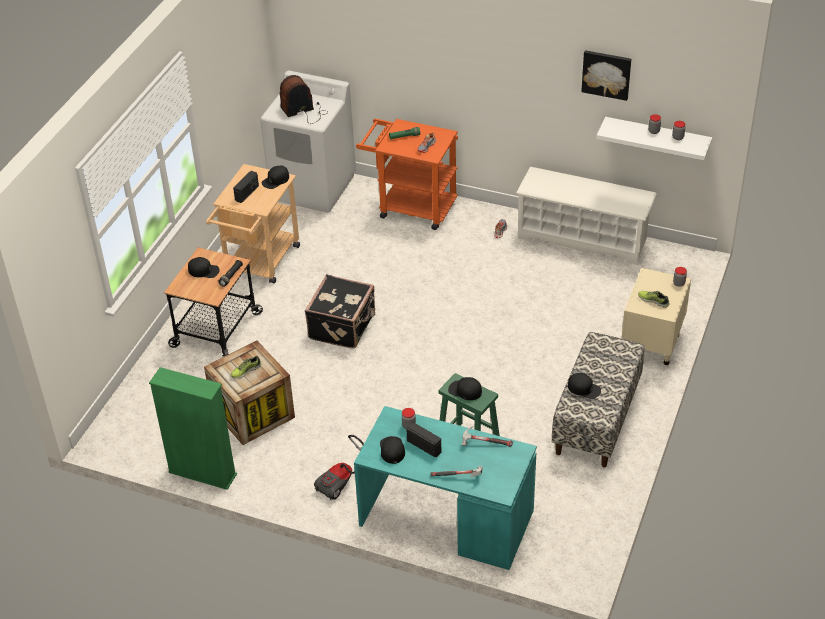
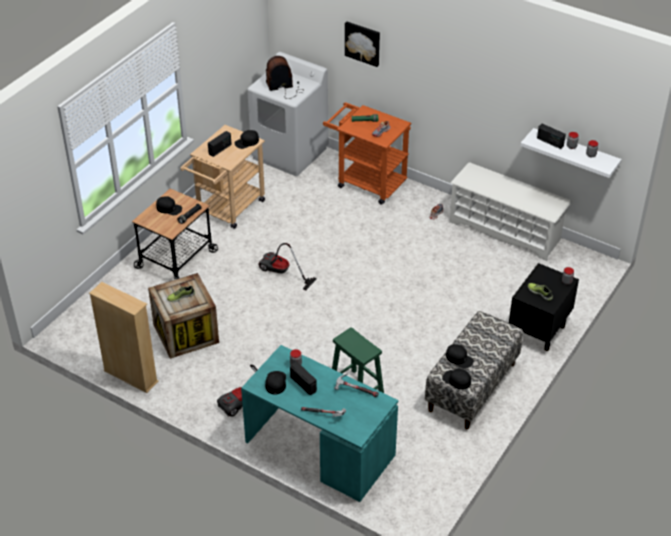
camera: 10 degrees right, 0 degrees up
(202, 473) = (131, 376): green bookcase -> beige bookcase
(343, 326) = (281, 273): black suitcase -> vacuum cleaner
(465, 390) = (354, 343): black cap -> black cap (456, 380)
(606, 74) = (536, 91): picture -> picture (363, 43)
(629, 130) = (550, 142): none -> radio
(652, 345) = (538, 332): beige nightstand -> black nightstand

